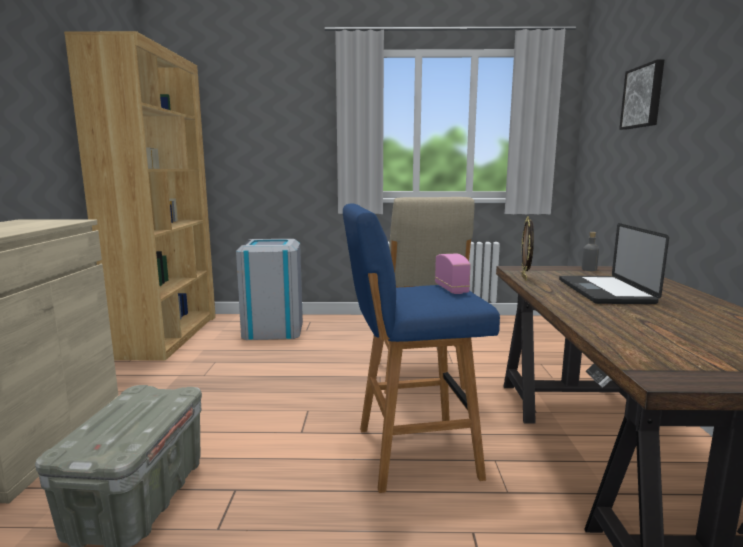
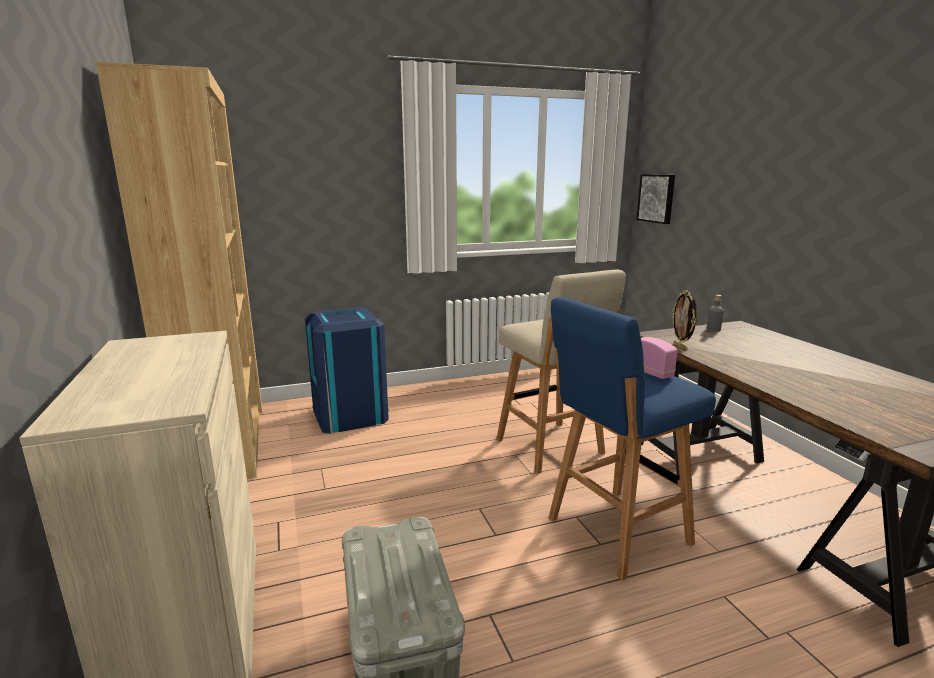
camera: 20 degrees left, 5 degrees up
(273, 330) = (350, 415): grey trash can -> blue trash can
(604, 291) = (762, 357): laptop -> none
(643, 97) = (727, 157): picture -> picture (657, 198)

